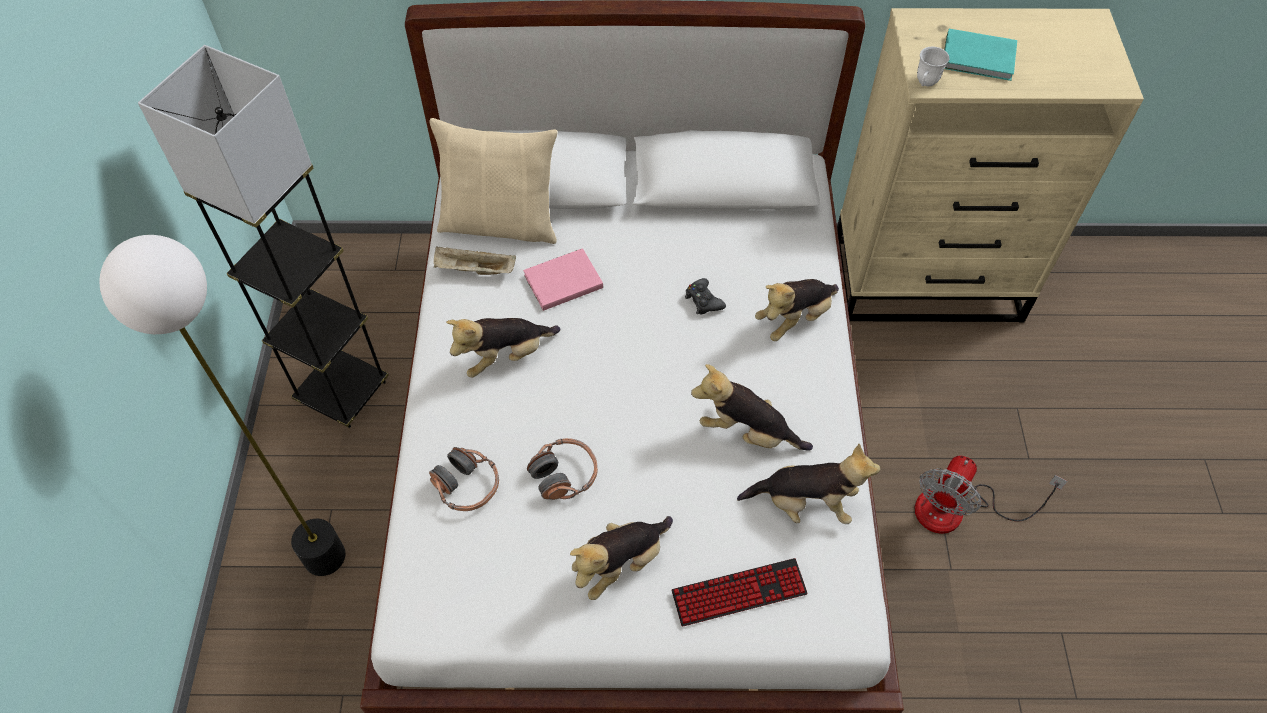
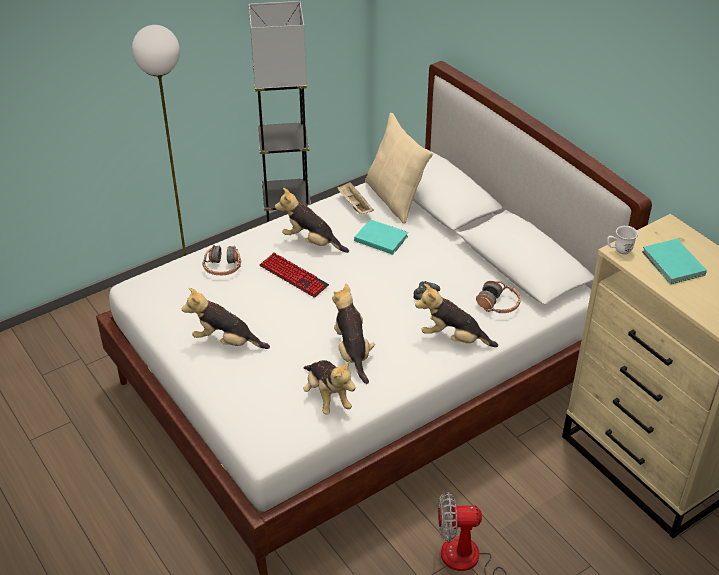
camera: 55 degrees right, 15 degrees down
(561, 281) = (380, 238): pink book -> turquoise book
(564, 475) = (258, 295): headphones -> headphones (498, 304)
(739, 593) = (246, 393): keyboard -> keyboard (293, 276)

